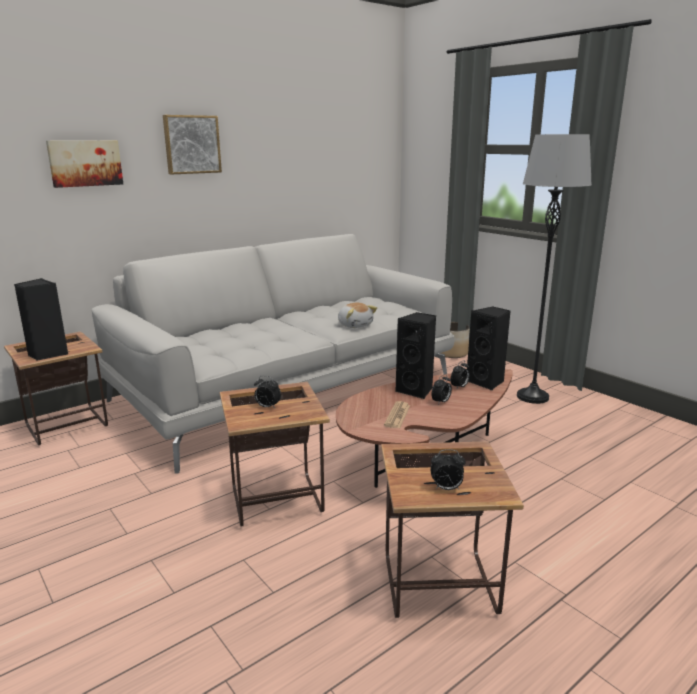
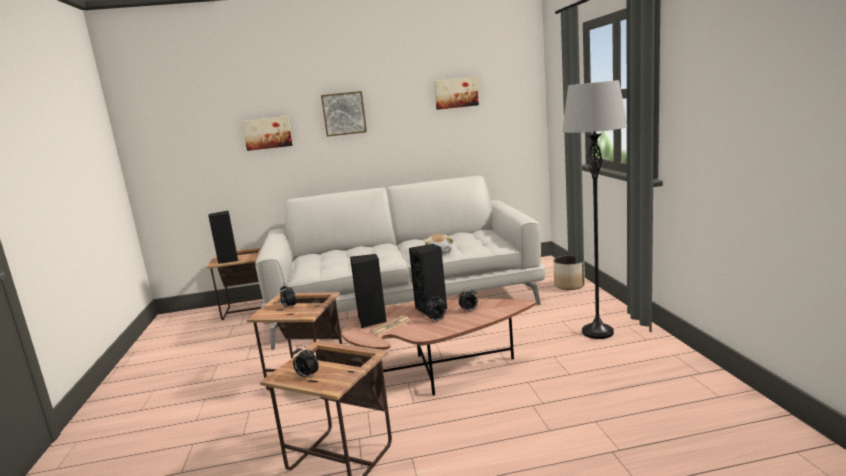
camera: 30 degrees right, 5 degrees down
(319, 132) = (456, 93): none -> picture
(487, 382) = (497, 309): black speaker -> black speaker (372, 321)

